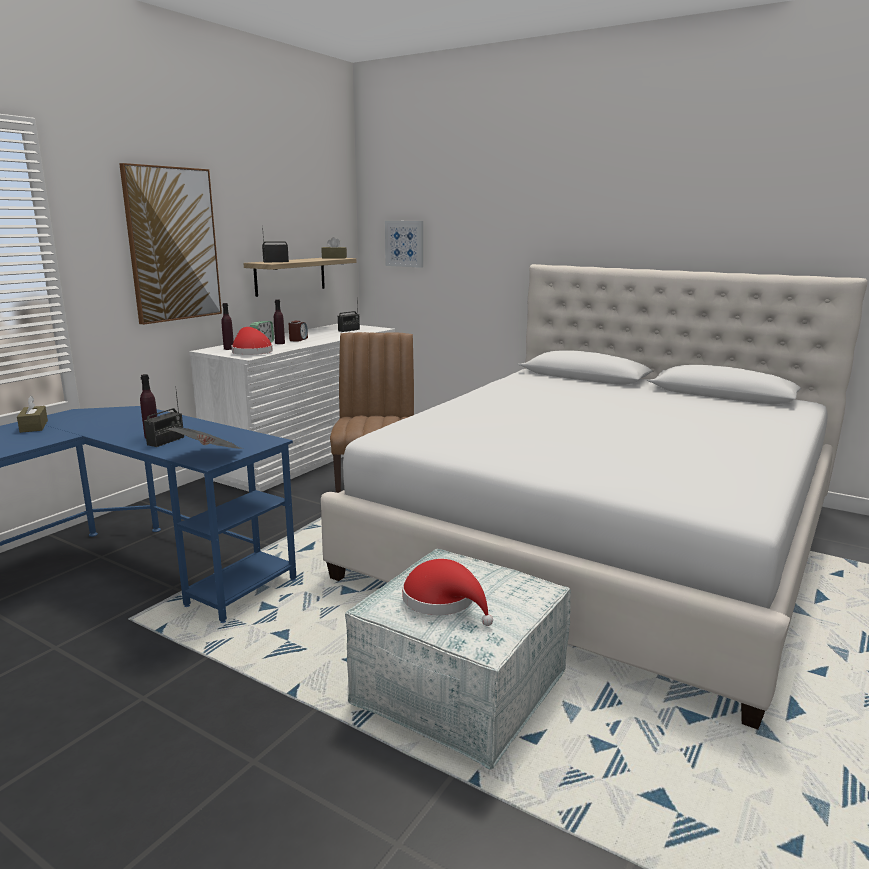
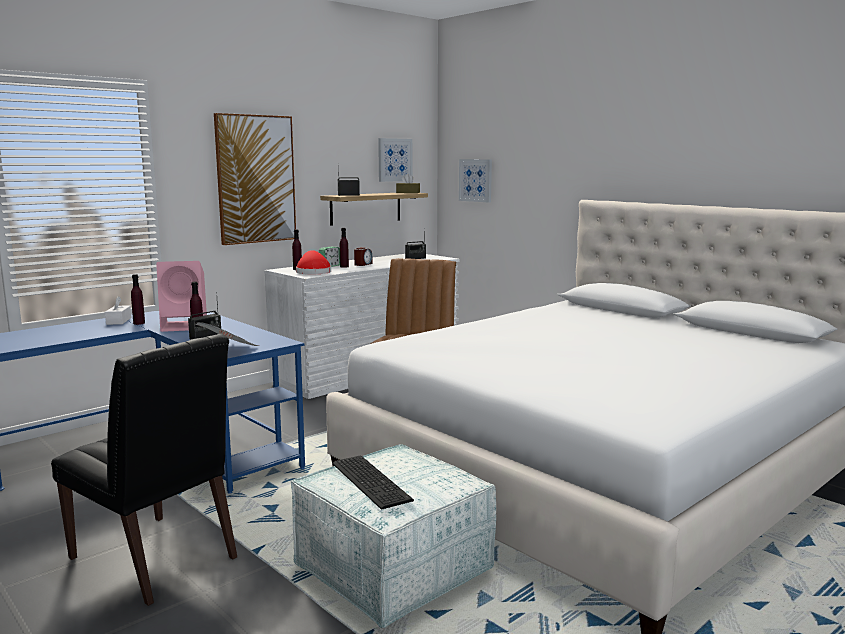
camera: 15 degrees right, 5 degrees down
(34, 426) = (119, 321): brown tissue box -> white tissue box
(63, 427) = (139, 323): none -> purple bottle
(128, 427) = (186, 326): none -> pink speaker
(167, 723) = (152, 557): none -> black chair
(316, 221) = (394, 160): none -> picture
(443, 601) = (372, 480): red hat -> keyboard

